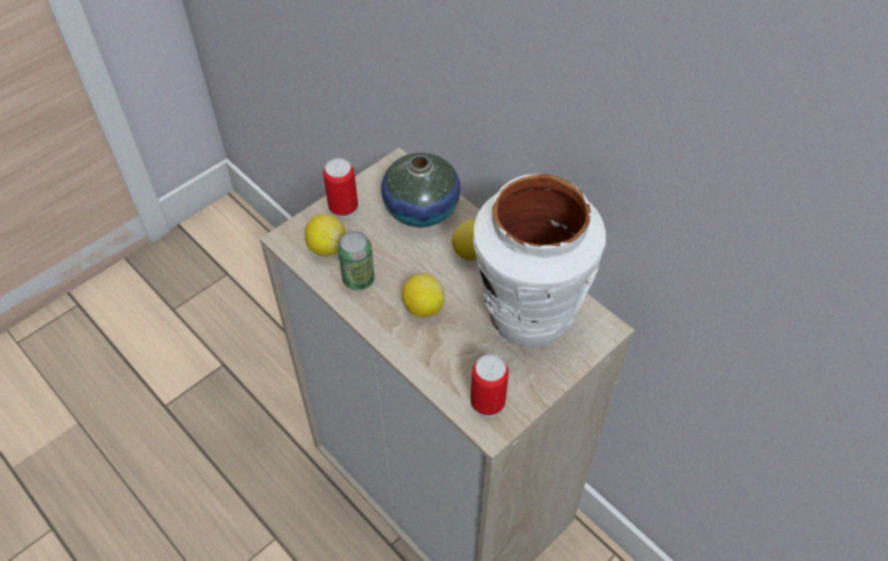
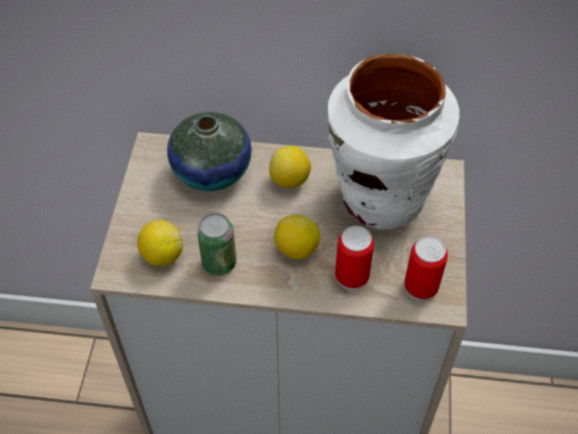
camera: 40 degrees left, 0 degrees up
(343, 208) = (142, 212): can -> can (352, 276)

